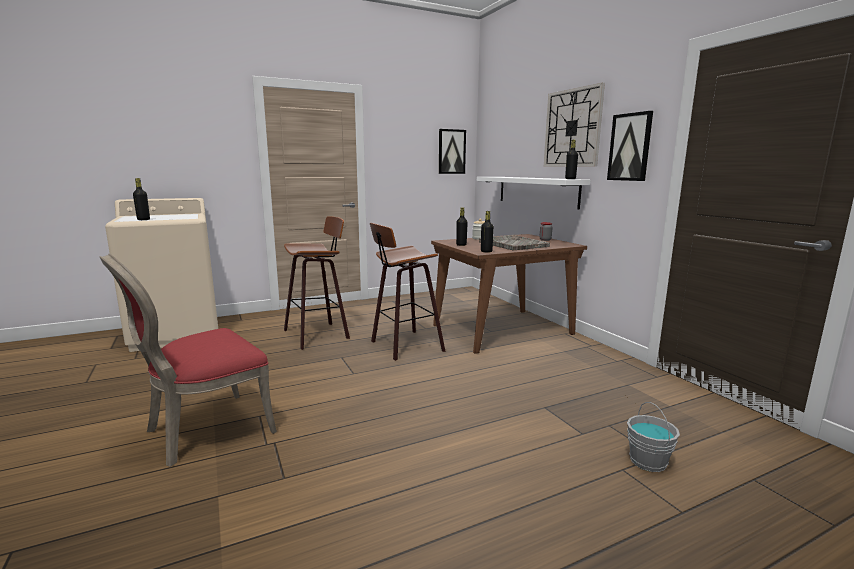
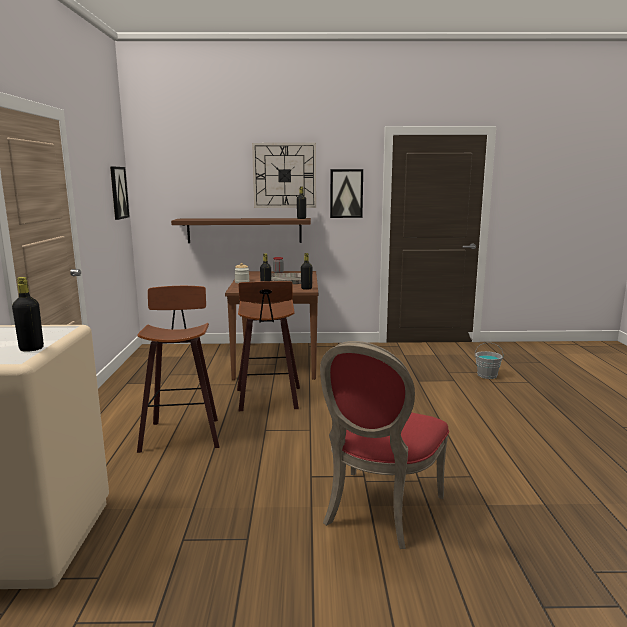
camera: 65 degrees left, 0 degrees up
(204, 431) = (378, 511): red chair -> red chair turned 45 degrees clockwise
(536, 191) = (244, 230): white shelf -> brown shelf

